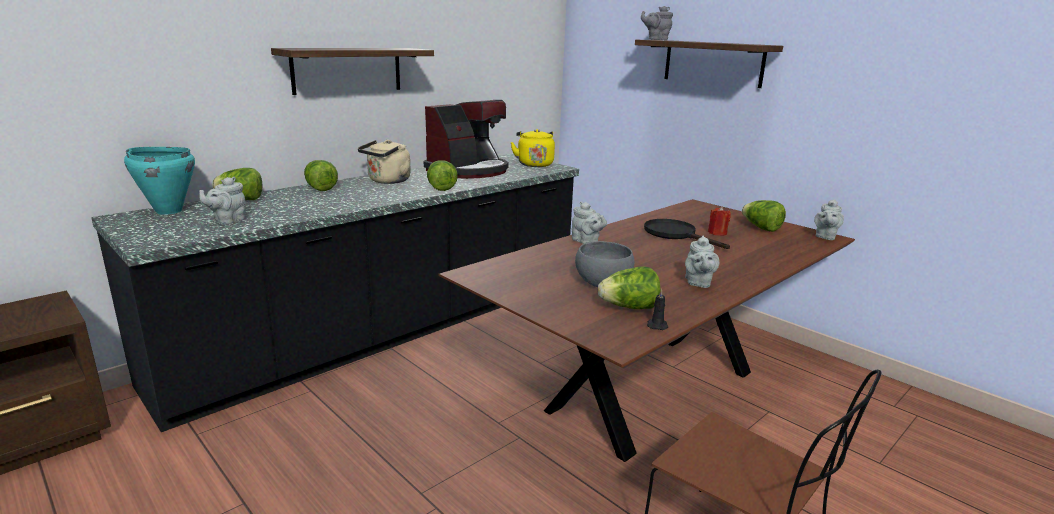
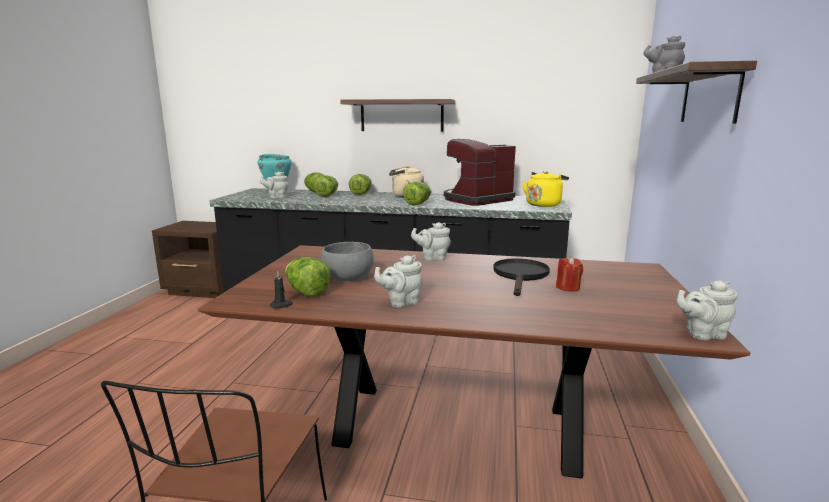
camera: 55 degrees right, 5 degrees down
(468, 170) = (476, 200): coffee machine -> coffee machine turned 135 degrees clockwise
(586, 241) = (432, 258): grey teapot -> grey teapot turned 75 degrees clockwise
(761, 228) = (640, 301): lettuce -> lettuce (327, 195)

